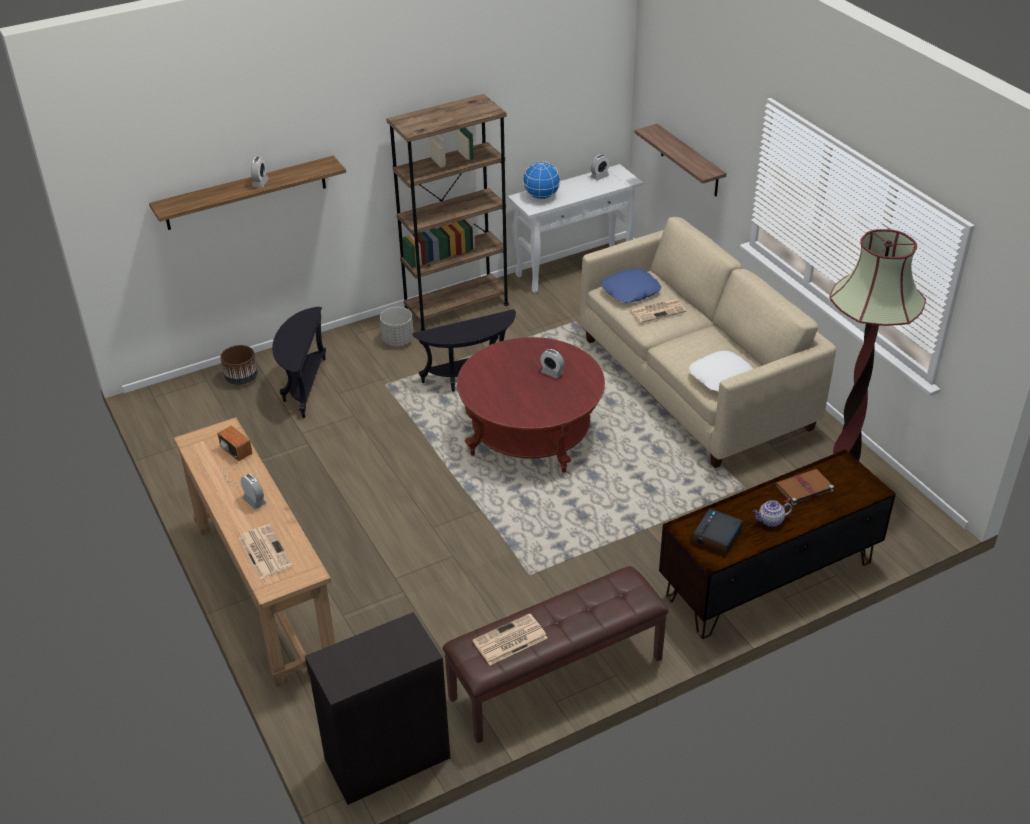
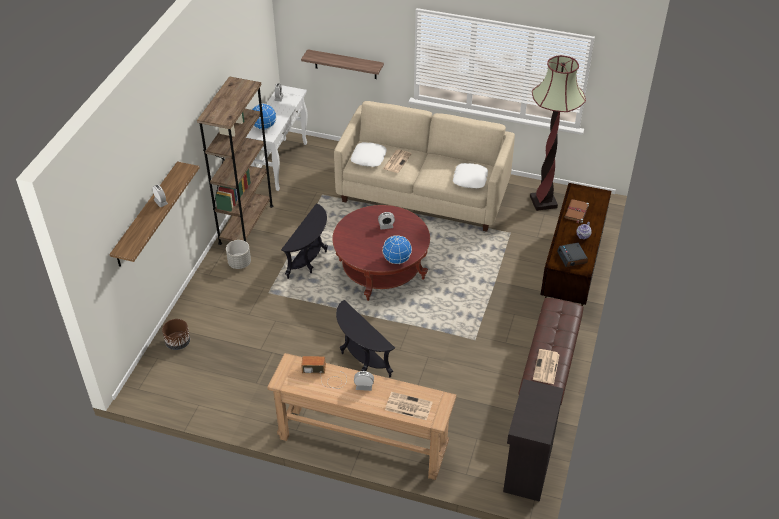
camera: 45 degrees left, 5 degrees up
(303, 387) = (222, 324): black side table -> black side table (361, 359)
(512, 413) = (396, 260): none -> globe
(631, 291) = (369, 158): blue pillow -> white pillow

